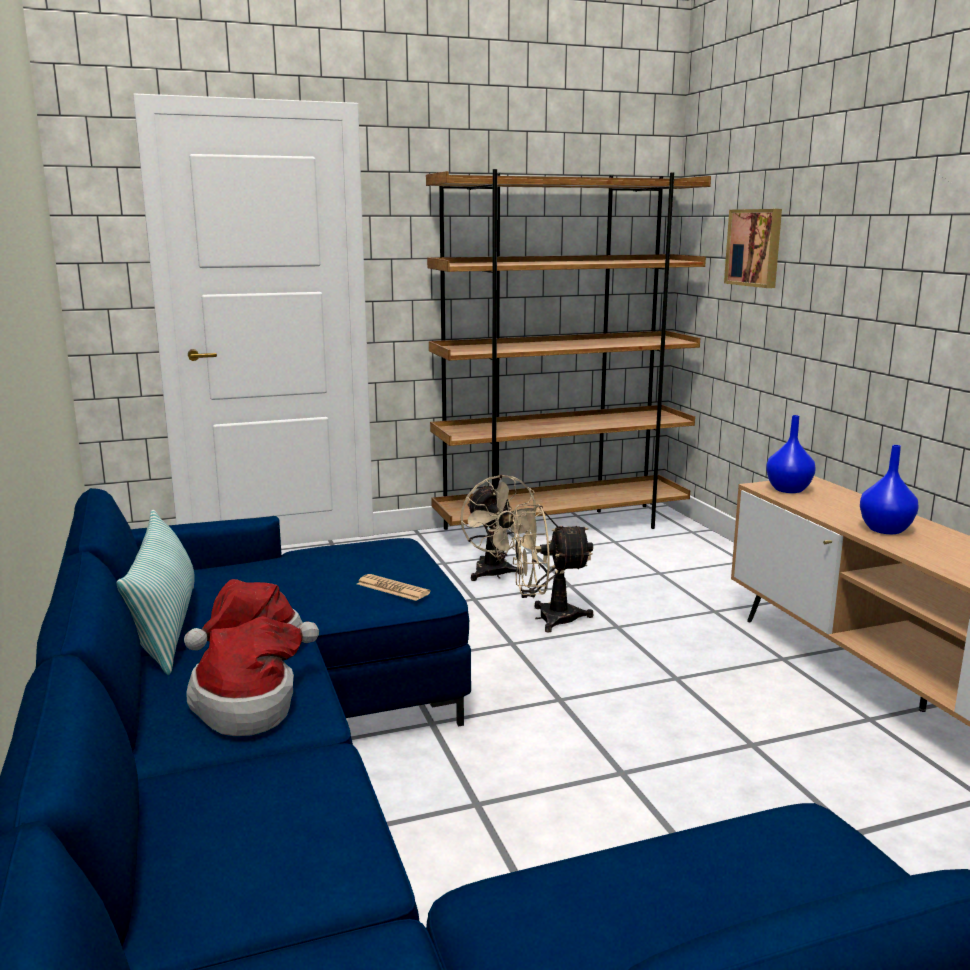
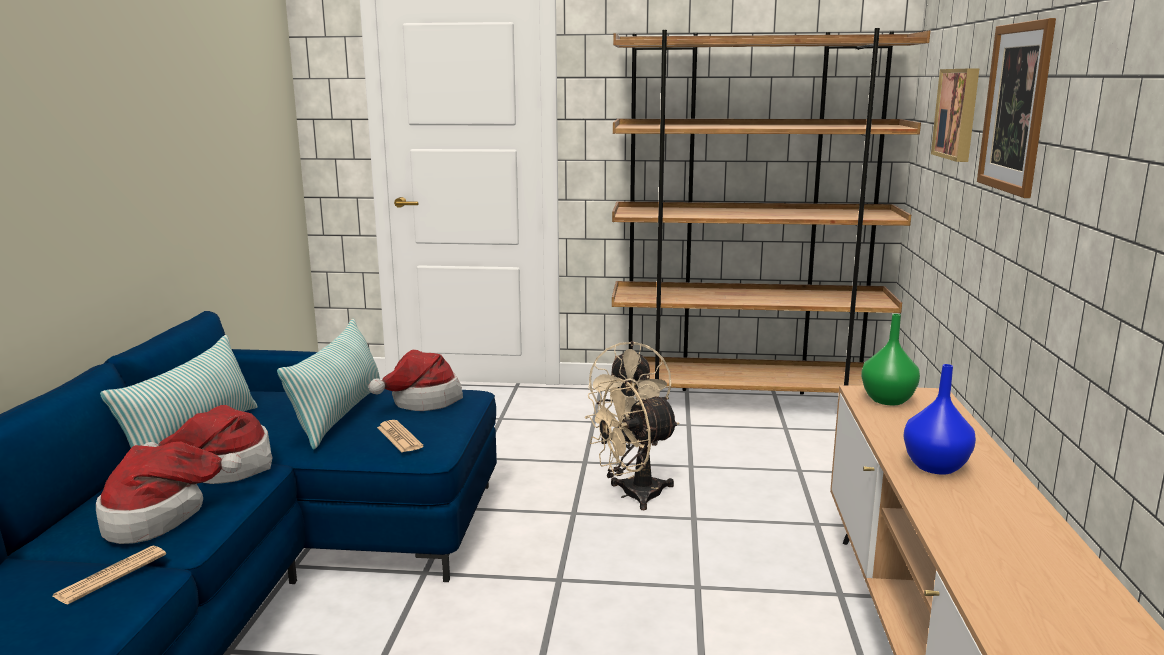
camera: 25 degrees right, 0 degrees up
(288, 763) = (111, 575): none -> newspaper
(297, 580) = (339, 414): none -> pillow
(364, 554) = (421, 400): none -> hat
(547, 619) = (632, 495): beige fan -> beige fan turned 45 degrees counterclockwise
(789, 490) = (888, 400): blue vase -> green vase
(840, 241) = (1015, 108): none -> picture

